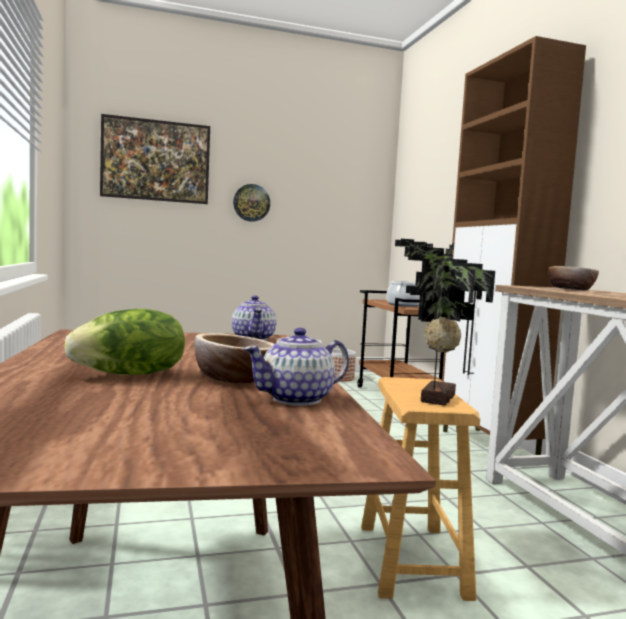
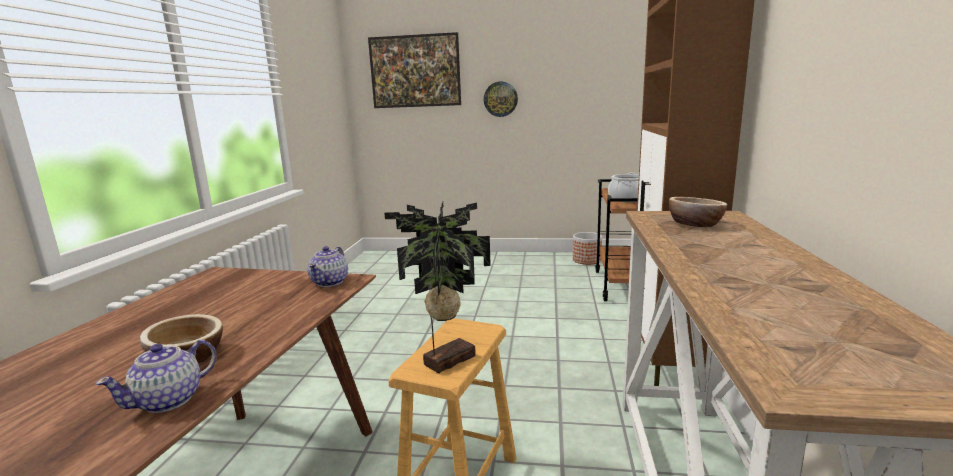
camera: 25 degrees right, 10 degrees up
(131, 375) = (128, 347): lettuce -> none
(297, 399) = (169, 400): teapot -> teapot turned 45 degrees counterclockwise

